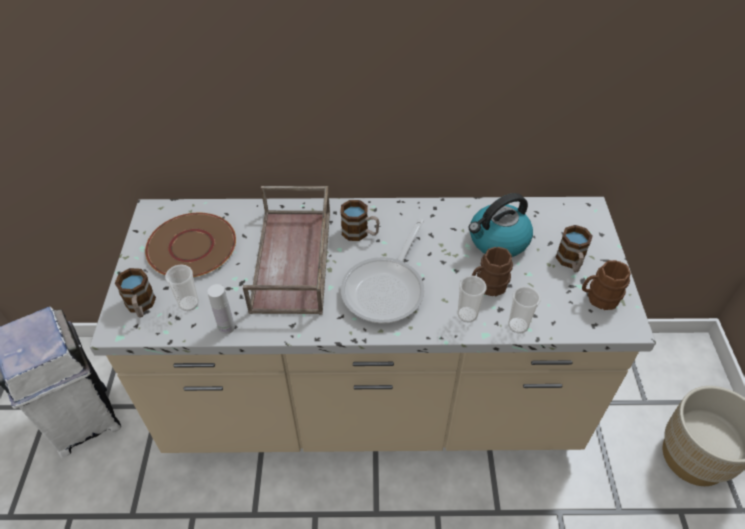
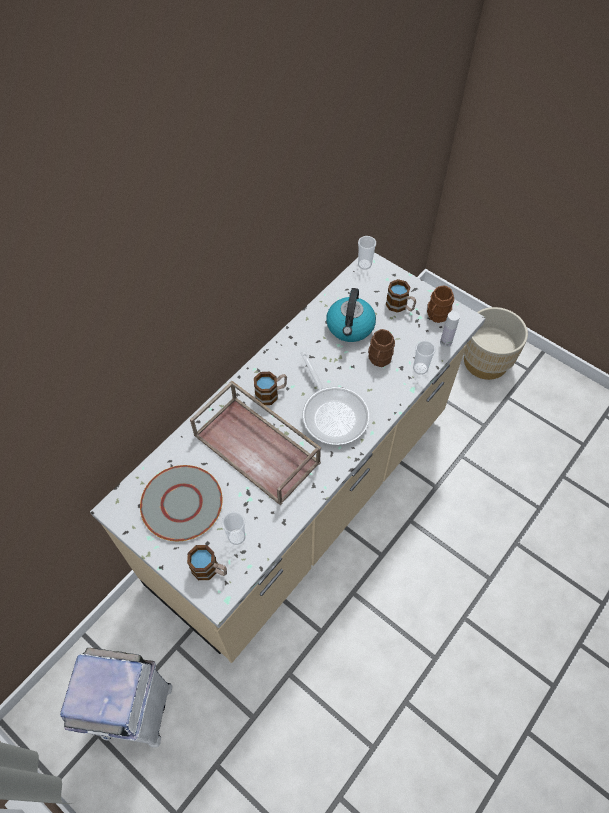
camera: 50 degrees left, 10 degrees up
(192, 247) = (182, 503): brown plate -> grey plate
(226, 327) = (280, 526): white bottle -> white bottle (445, 342)
(467, 314) = (390, 386): cup -> cup (364, 264)

